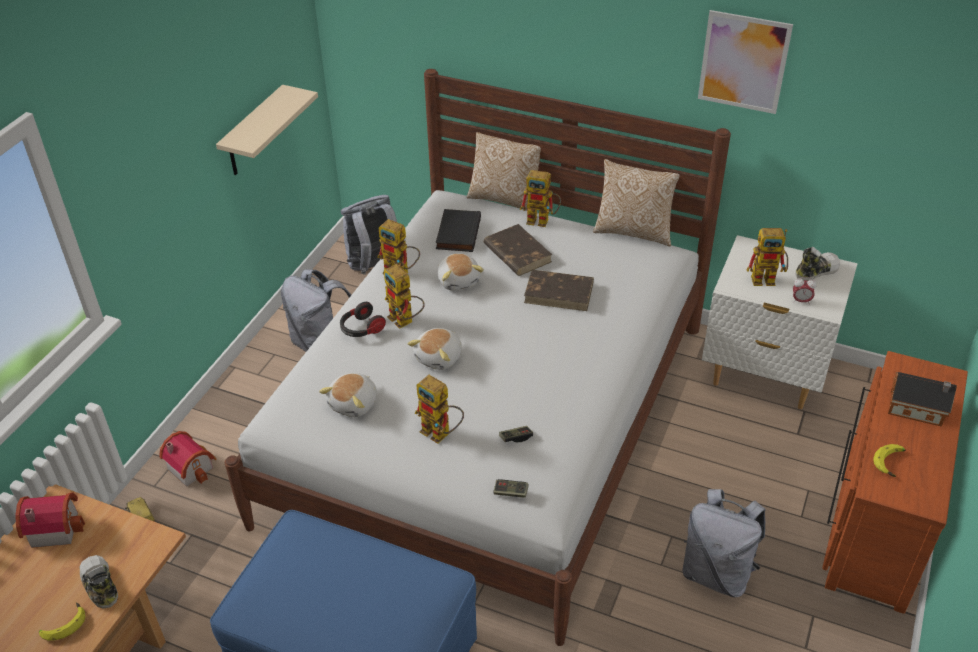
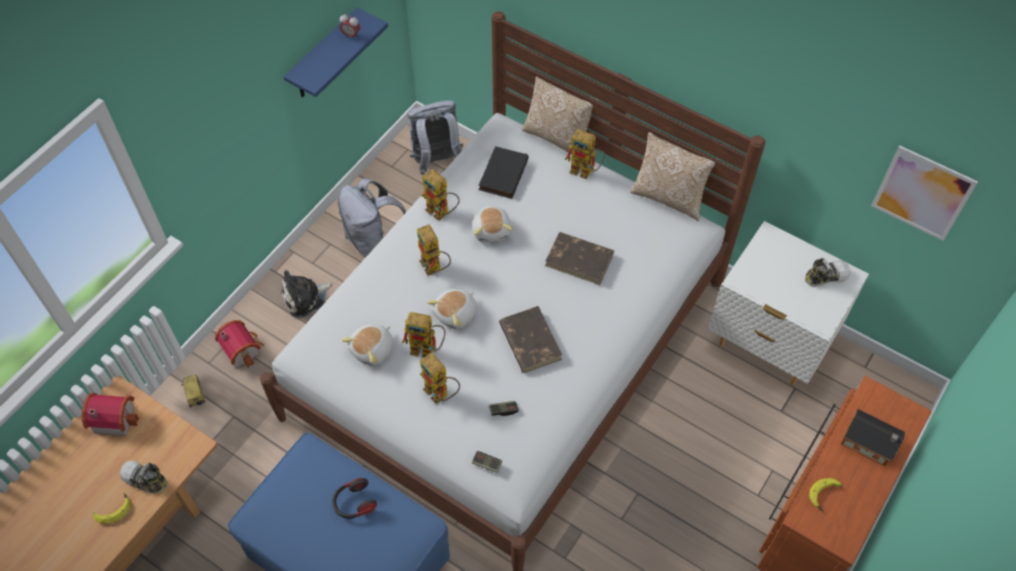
camera: 10 degrees right, 15 degrees up
(100, 586) = (144, 480): shoe -> shoe turned 45 degrees counterclockwise
(254, 133) = (323, 56): beige shelf -> blue shelf
(256, 407) = (305, 298): none -> plush toy
(361, 329) = (394, 270): headphones -> headphones (354, 503)
(517, 253) = (552, 207): brown book -> brown book (529, 341)
(717, 573) = (667, 536): grey backpack -> none
(743, 62) = (785, 86): picture -> picture (922, 193)
(768, 279) = (777, 278): toy robot -> toy robot (427, 349)
(801, 301) = (800, 308): alarm clock -> alarm clock (351, 35)

